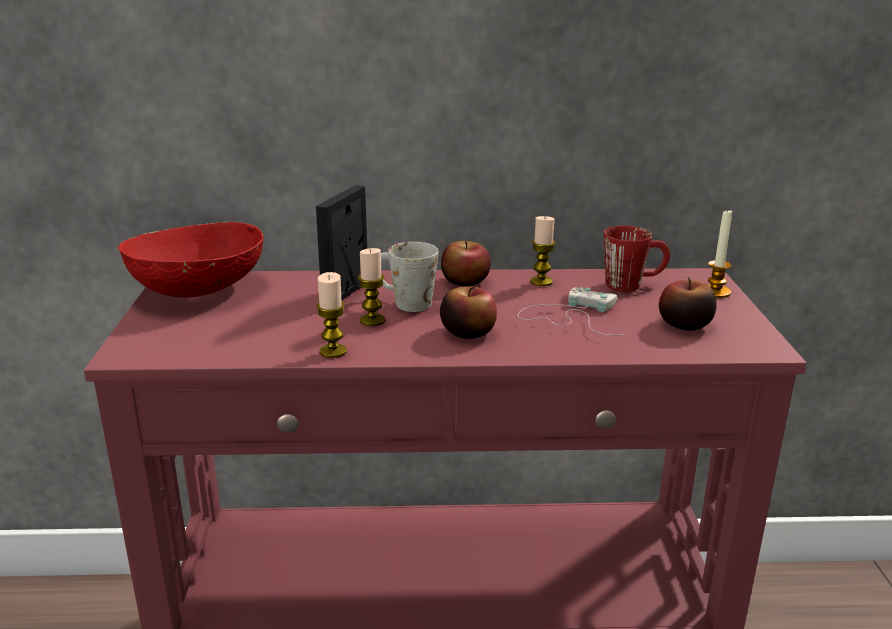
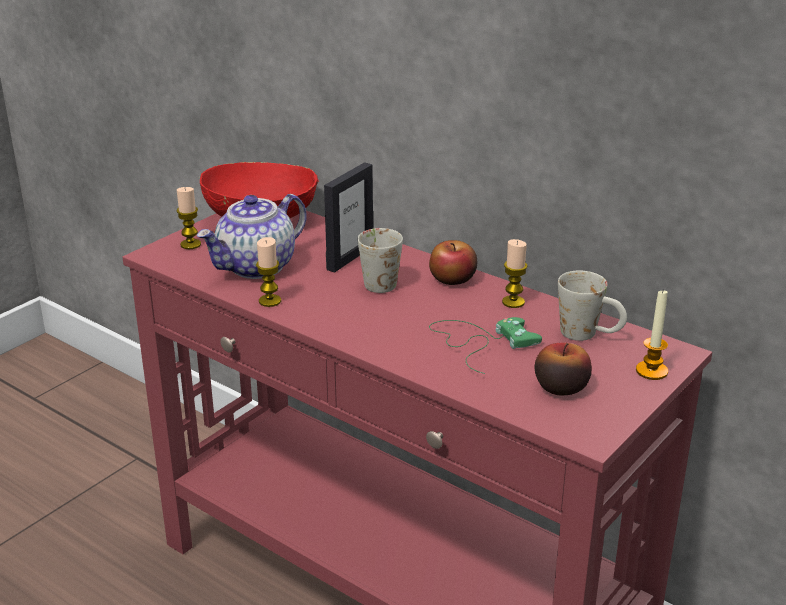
camera: 40 degrees right, 5 degrees up
(267, 329) = (256, 267): none -> teapot
(346, 293) = (349, 257): picture frame -> picture frame turned 150 degrees clockwise
(372, 320) = (331, 287): candle -> candle (190, 244)
(468, 332) = (380, 323): apple -> none
(571, 316) = (480, 342): white game controller -> green game controller
(633, 284) = (589, 335): red mug -> white mug

